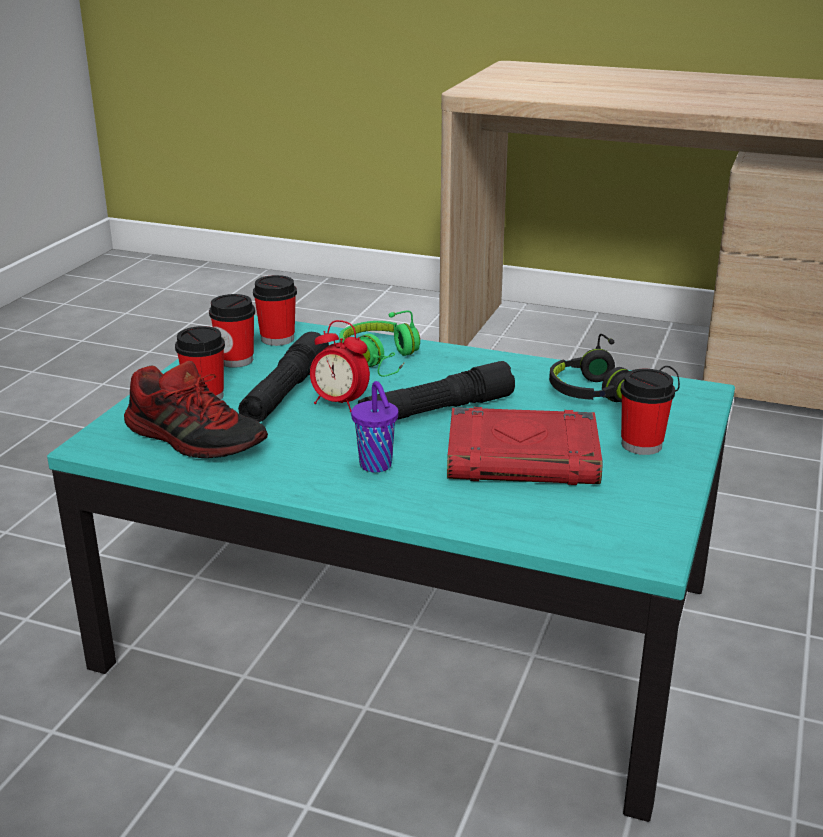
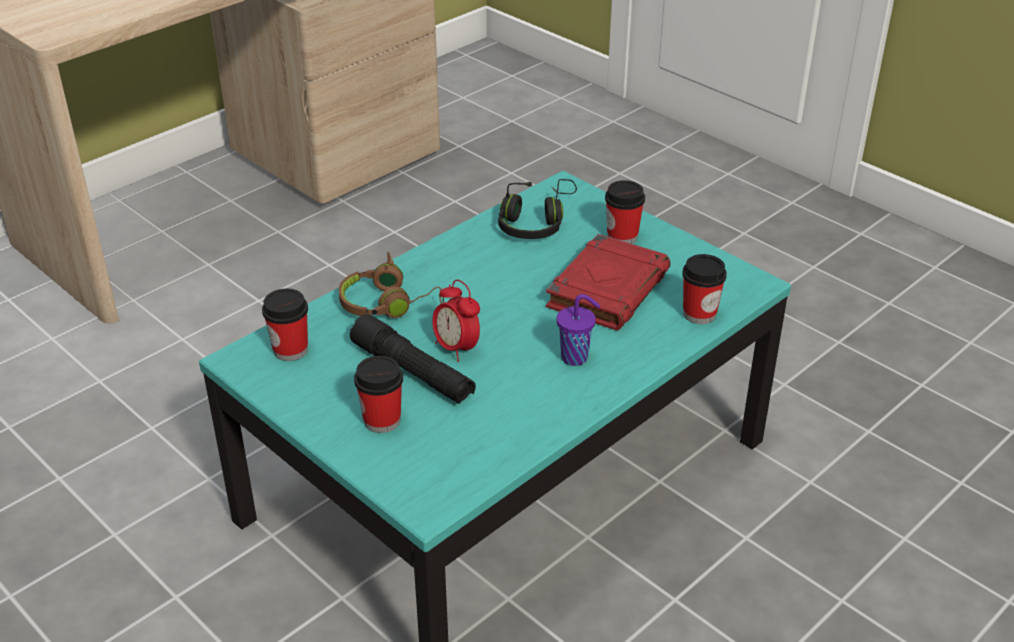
camera: 65 degrees left, 10 degrees up
(196, 439) = (463, 441): shoe -> none
(236, 360) = (317, 385): cup -> cup (699, 314)
(339, 403) = (456, 348): alarm clock -> alarm clock turned 90 degrees clockwise
(381, 360) = (390, 305): green headphones -> brown headphones
(436, 411) = (507, 305): black flashlight -> none

